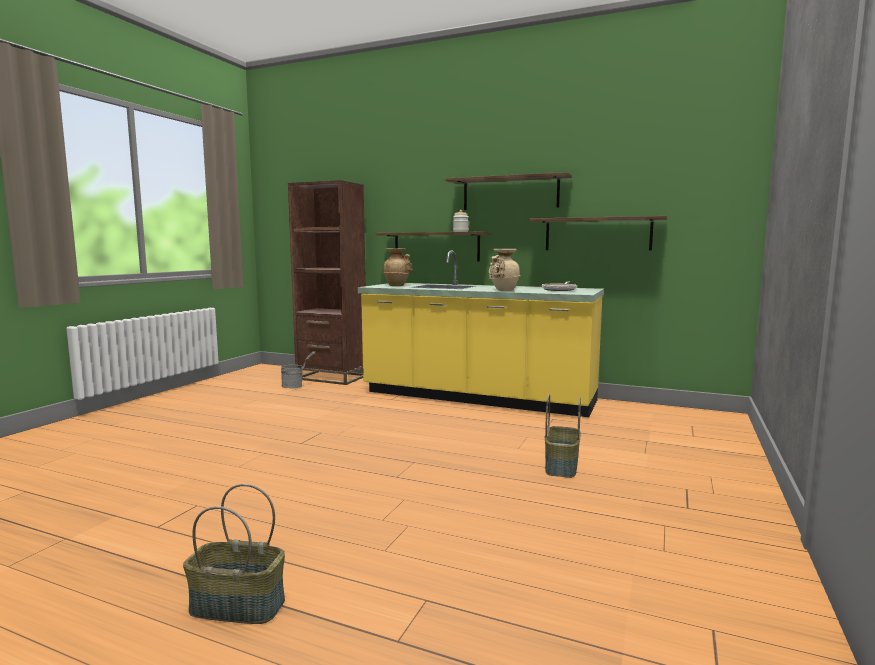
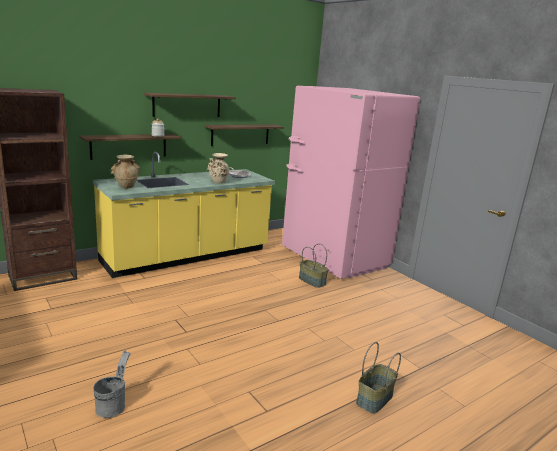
camera: 60 degrees left, 10 degrees up
(296, 386) = (38, 296): grey bucket -> grey bucket (113, 405)
(683, 461) = (334, 259): none -> pink fridge

